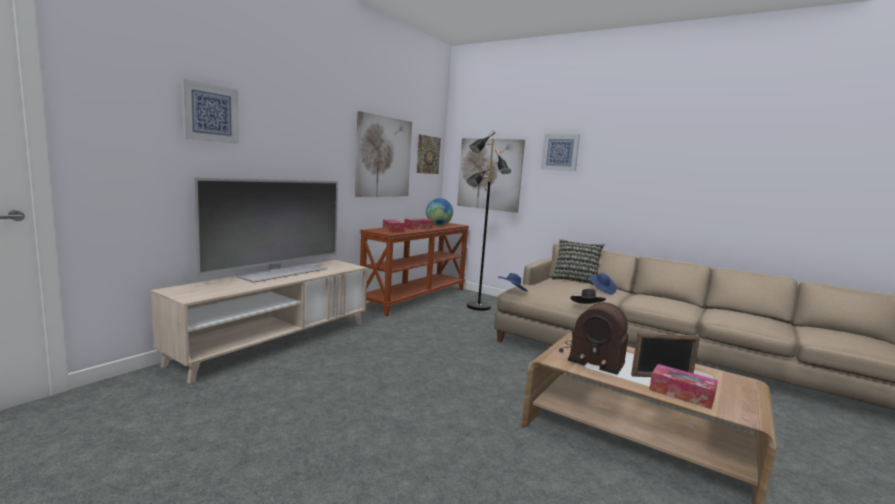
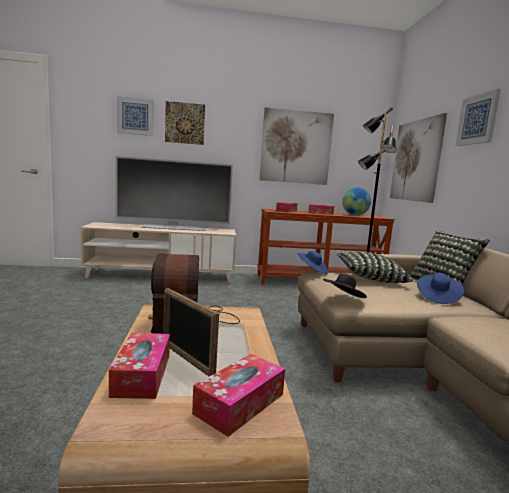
camera: 50 degrees right, 0 degrees up
(428, 155) = (361, 146): picture -> picture (185, 123)
(548, 287) = (370, 279): none -> pillow
(723, 381) = (240, 403): none -> tissue box

